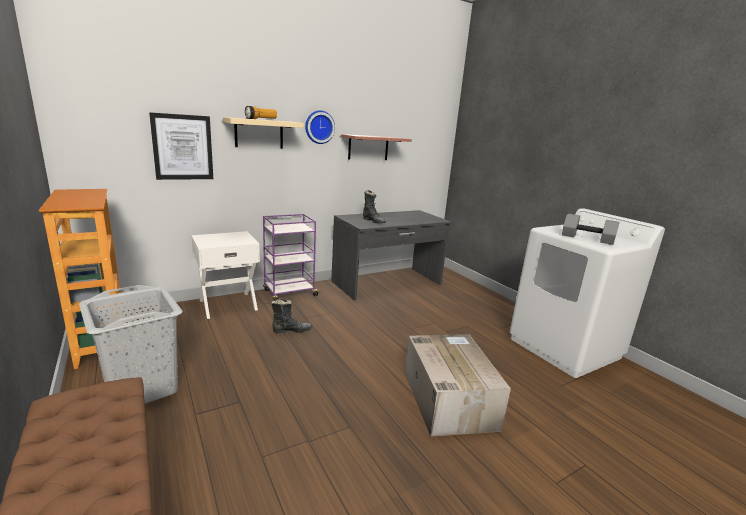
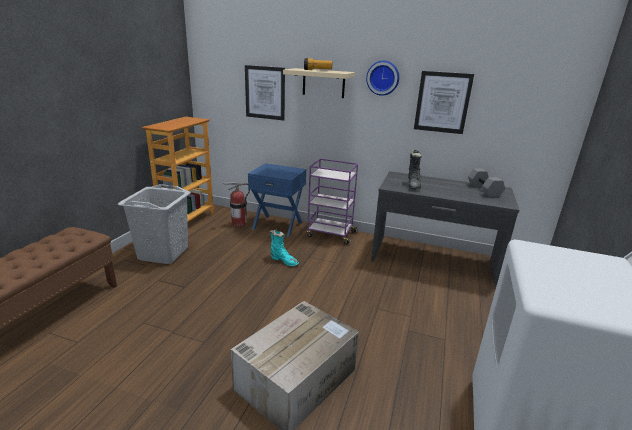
camera: 50 degrees right, 5 degrees up
(181, 320) = (238, 224): none -> fire extinguisher
(228, 304) = (278, 225): white nightstand -> blue nightstand
(291, 330) = (284, 261): black boot -> turquoise boot
(368, 147) = (442, 102): shelf -> picture
(588, 238) = (558, 281): grey dumbbell -> grey dumbbell (484, 190)

